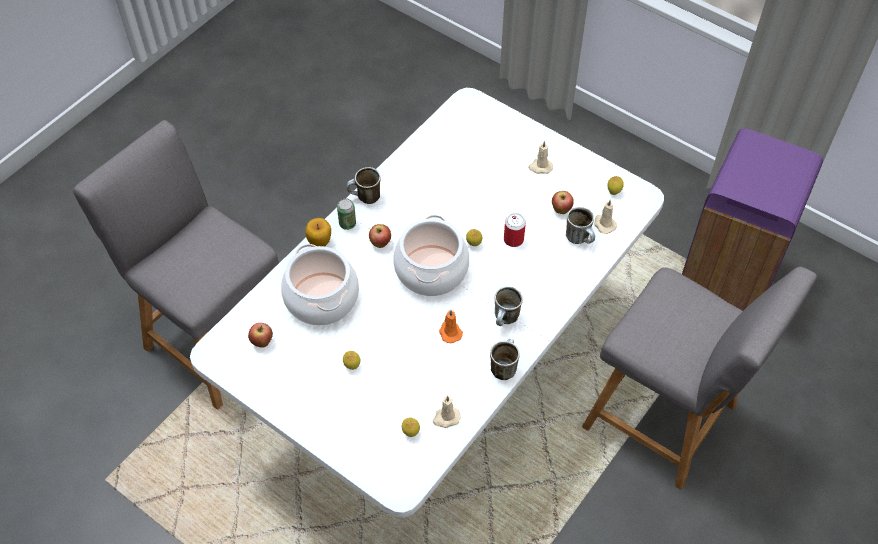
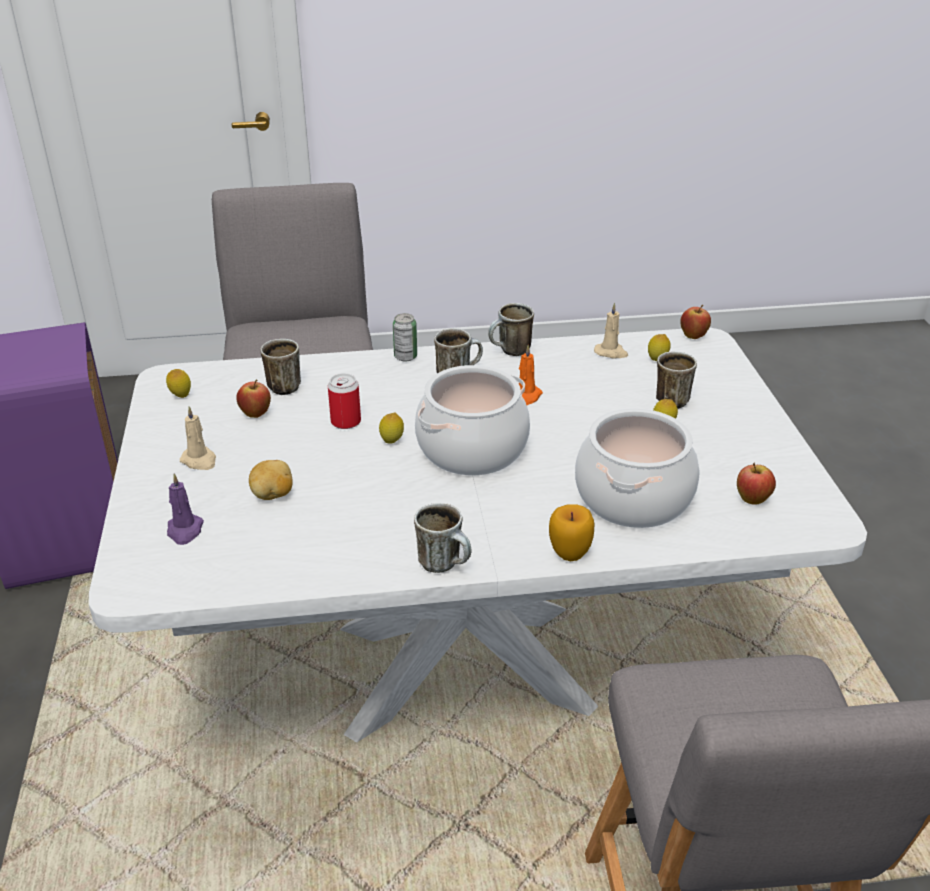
camera: 135 degrees left, 20 degrees down
(347, 224) = (507, 551): can -> can (405, 357)
(370, 398) = (671, 398): none -> mug
(380, 243) = (493, 506): apple -> apple (693, 337)
(481, 175) = (273, 495): none -> potato
(488, 135) = (185, 531): none -> purple candle
(604, 224) = (242, 381): beige candle -> none

